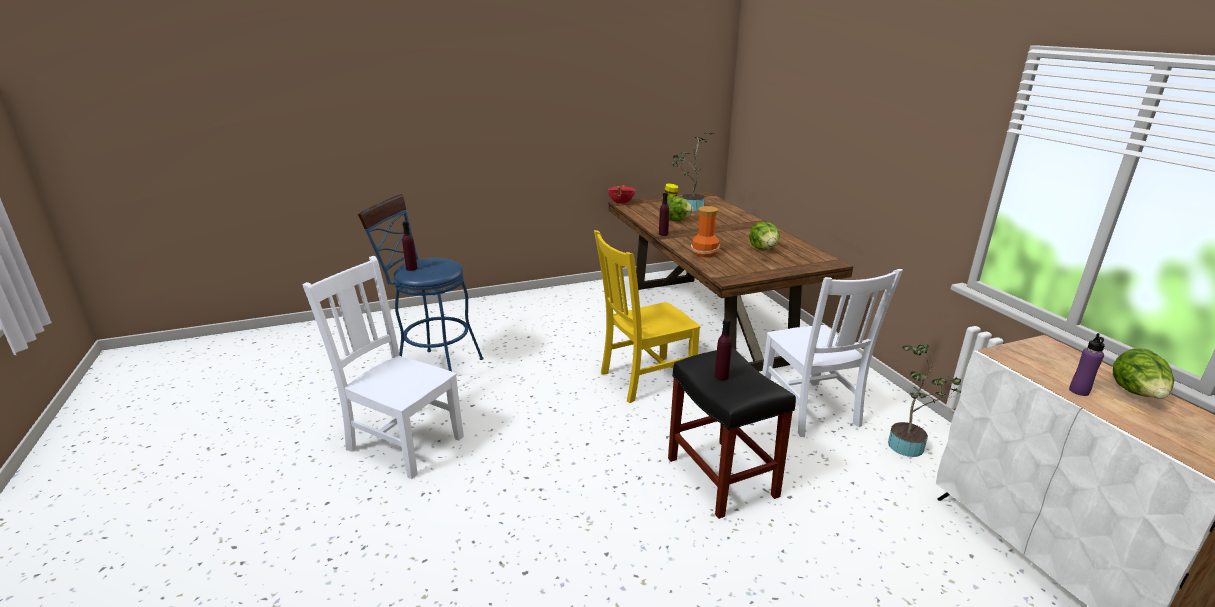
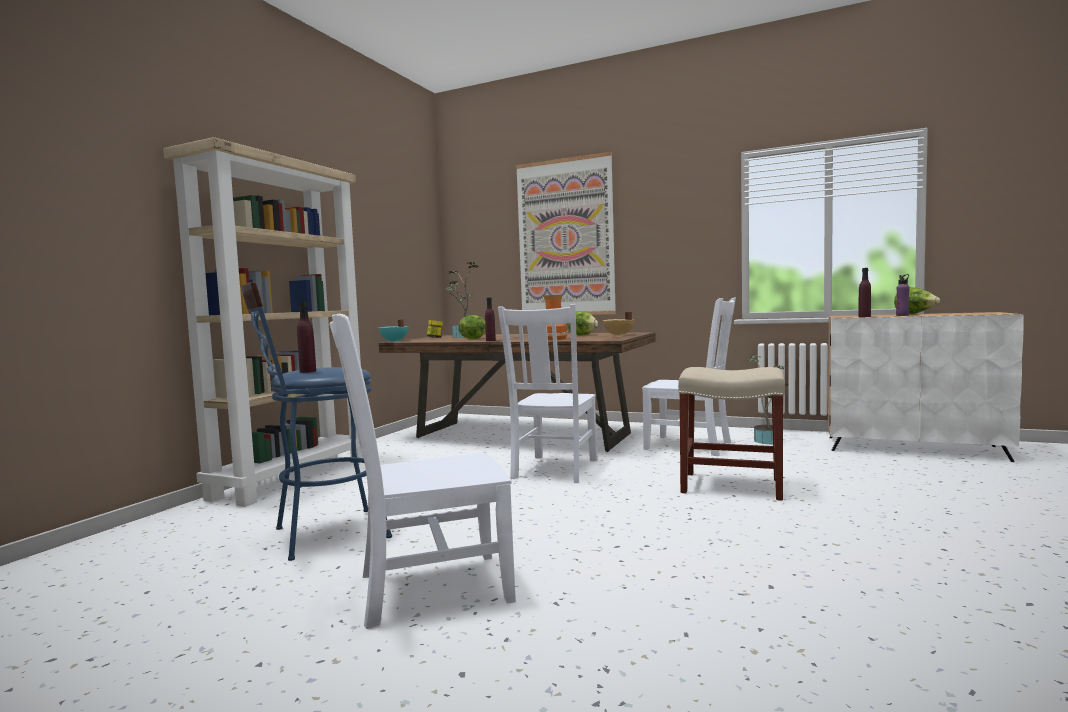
camera: 45 degrees left, 20 degrees down
(503, 304) = (293, 478): none -> beige bookcase
(620, 203) = (394, 341): red cooking pot -> turquoise cooking pot
(644, 379) = (554, 470): yellow chair -> white chair
(721, 376) = (728, 371): purple bottle -> purple bottle (864, 316)
(723, 478) = (733, 486): black stool -> beige stool
(778, 266) = (618, 335): none -> beige cooking pot
(823, 115) = (565, 238): none -> picture

